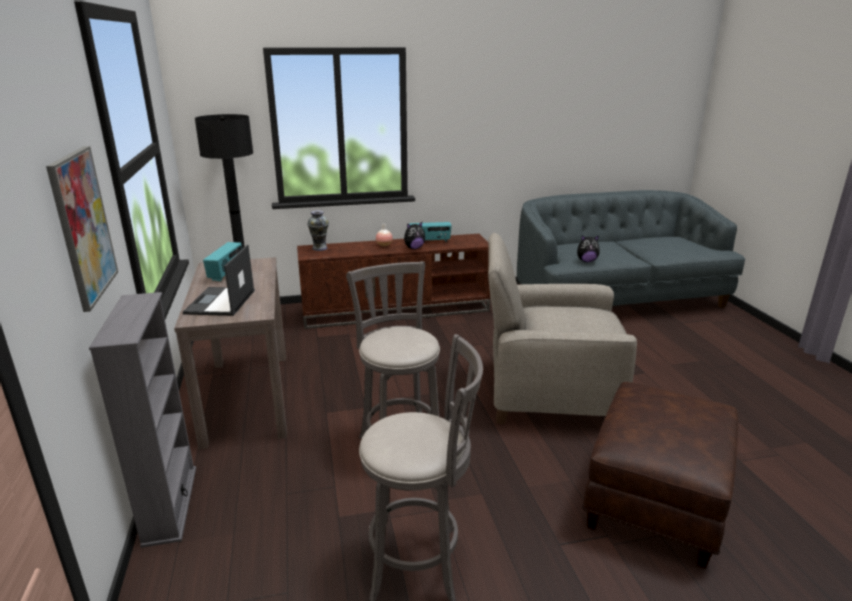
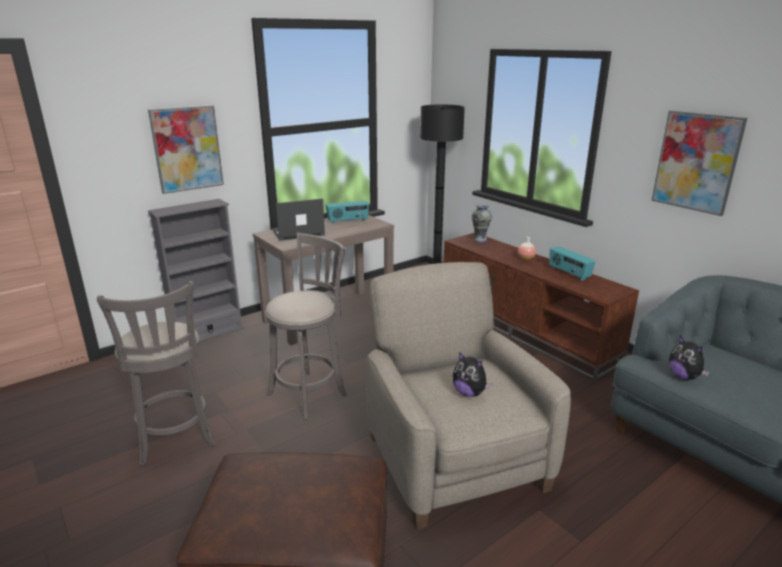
camera: 65 degrees right, 0 degrees up
(414, 248) = (538, 271): plush toy -> plush toy (469, 393)
(489, 127) = (696, 162): none -> picture

